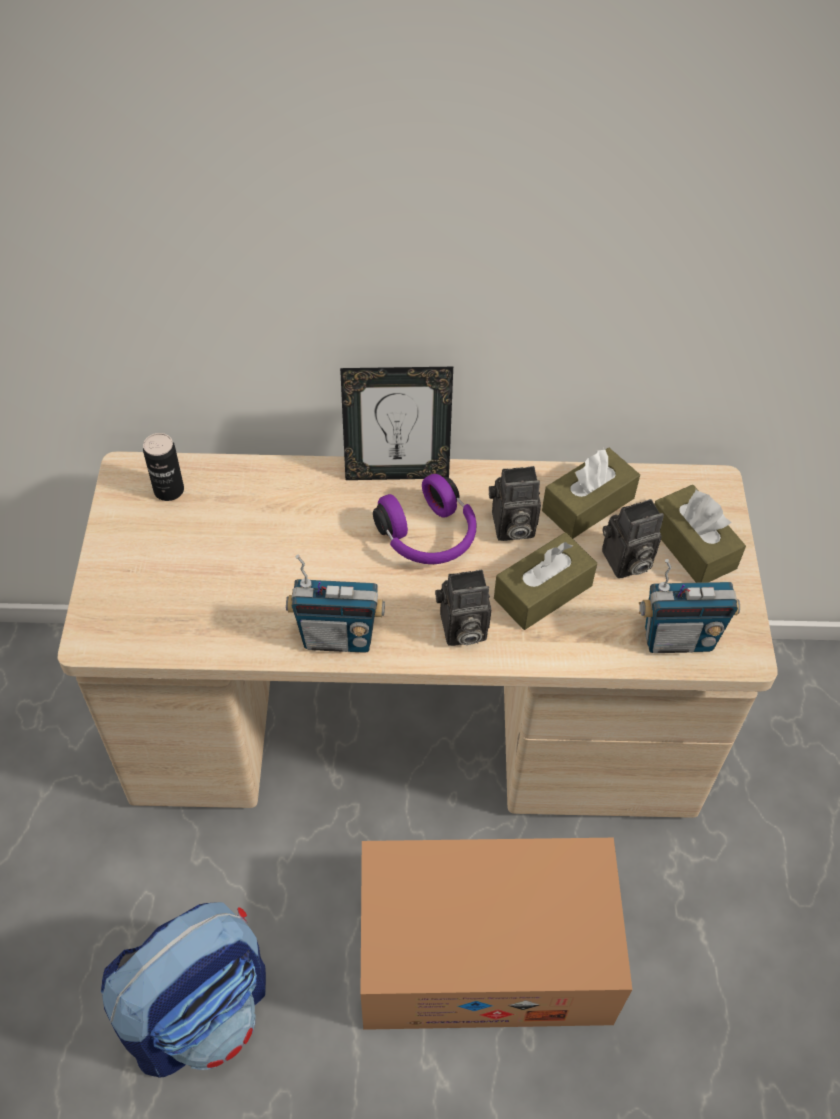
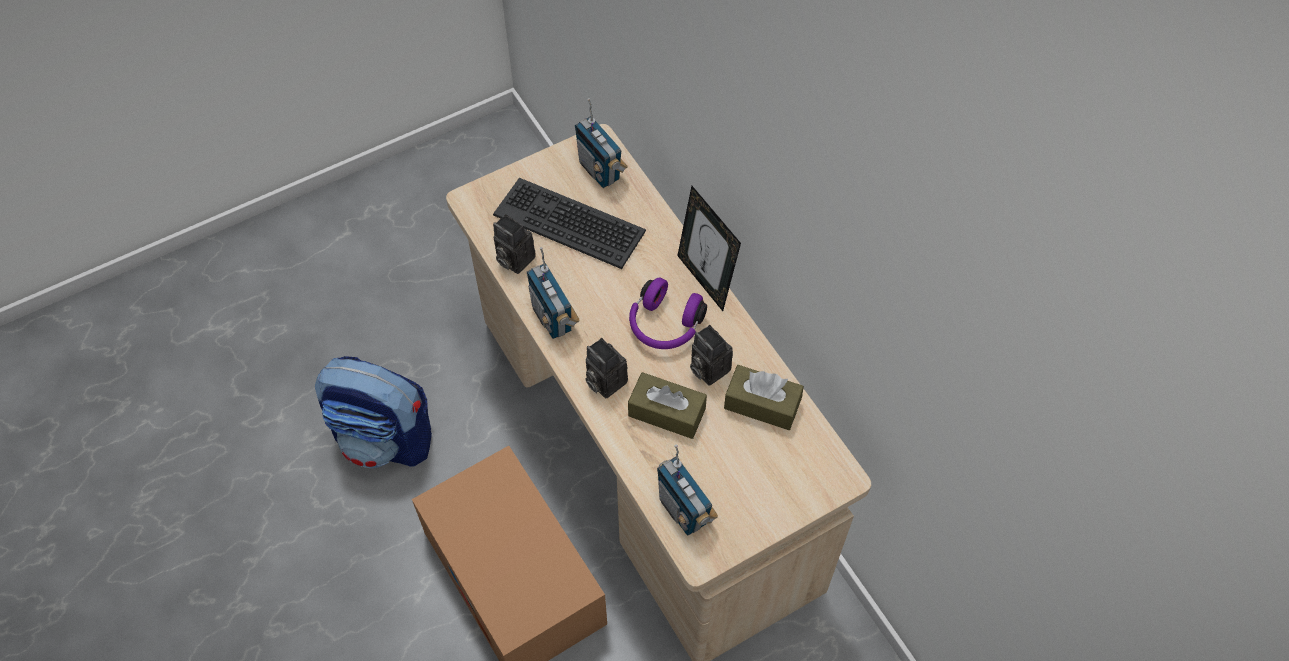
camera: 60 degrees right, 5 degrees up
(169, 490) = (600, 170): can -> radio
(216, 555) = (570, 222): none -> keyboard
(625, 563) = (727, 450): camera -> camera (513, 259)
(692, 546) = (772, 486): brown tissue box -> none

